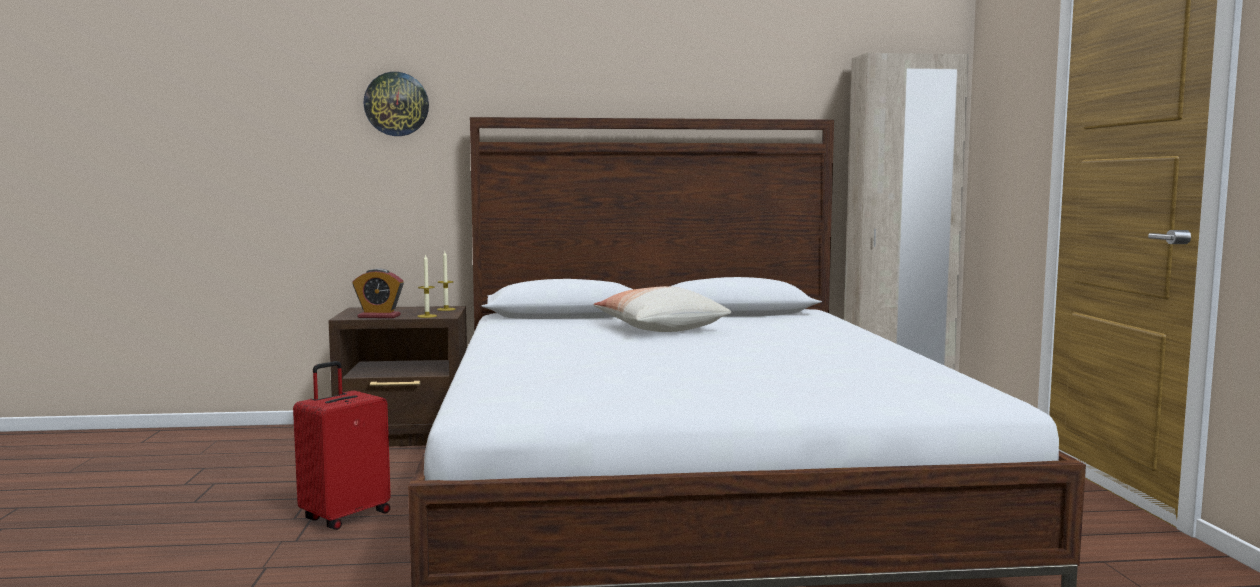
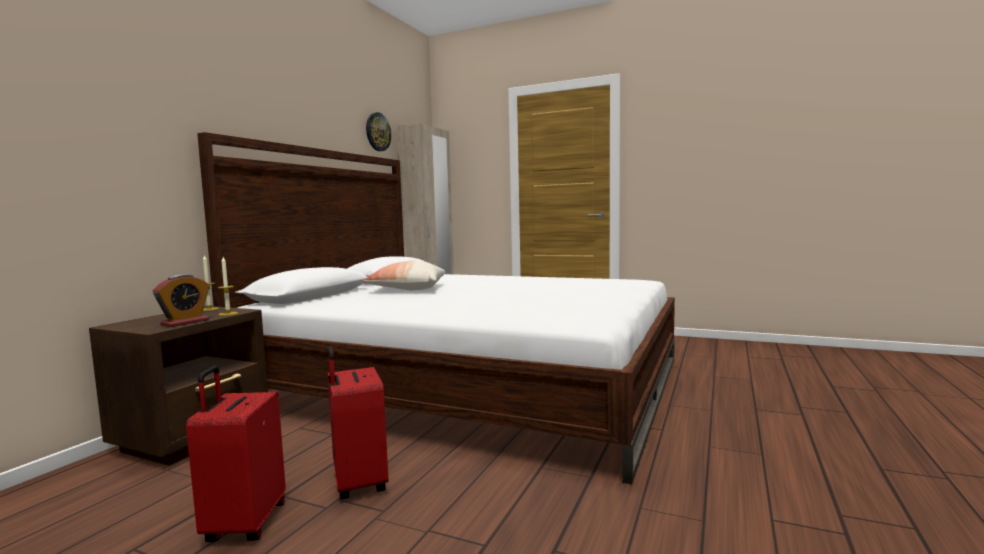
camera: 60 degrees left, 0 degrees up
(257, 500) = (244, 524): none -> red suitcase
(396, 104) = (117, 109): wall clock -> wall clock (377, 132)

